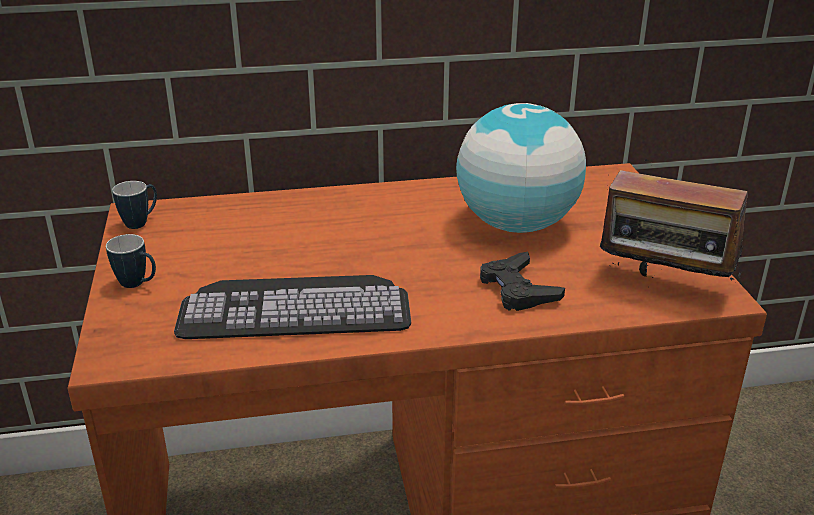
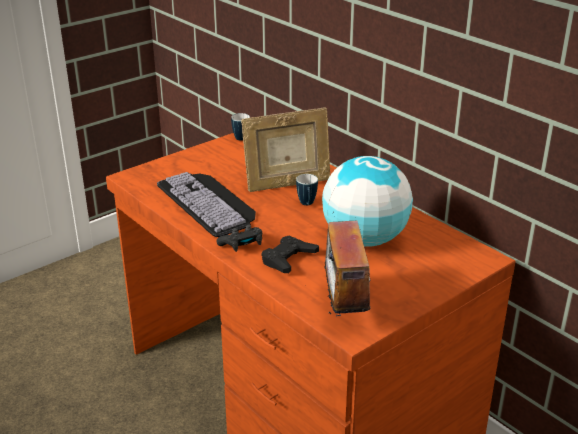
camera: 60 degrees right, 0 degrees up
(138, 284) = (191, 159): mug -> mug (307, 204)
(321, 231) = (287, 184): none -> picture frame
(450, 314) = (242, 245): none -> black game controller

